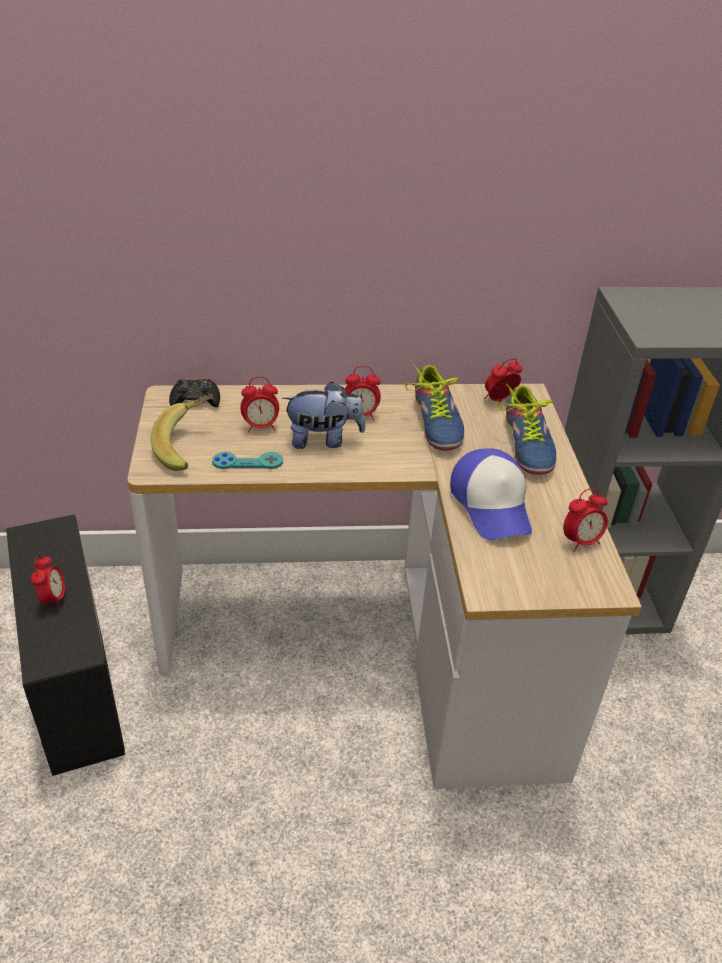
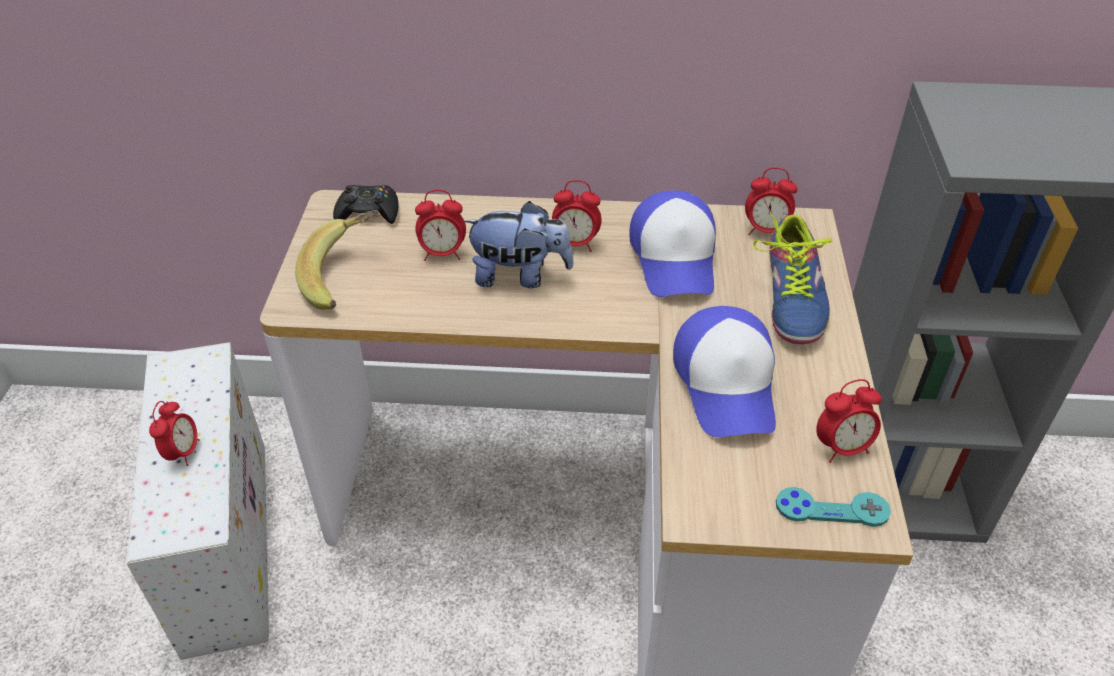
camera: 10 degrees right, 5 degrees up
(74, 679) = (226, 539): black storage box -> white storage box
(247, 462) = (415, 302): turquoise game controller -> turquoise game controller (832, 509)
(437, 422) = (675, 258): shoe -> cap
(499, 400) = (765, 231): alarm clock -> alarm clock turned 150 degrees counterclockwise

